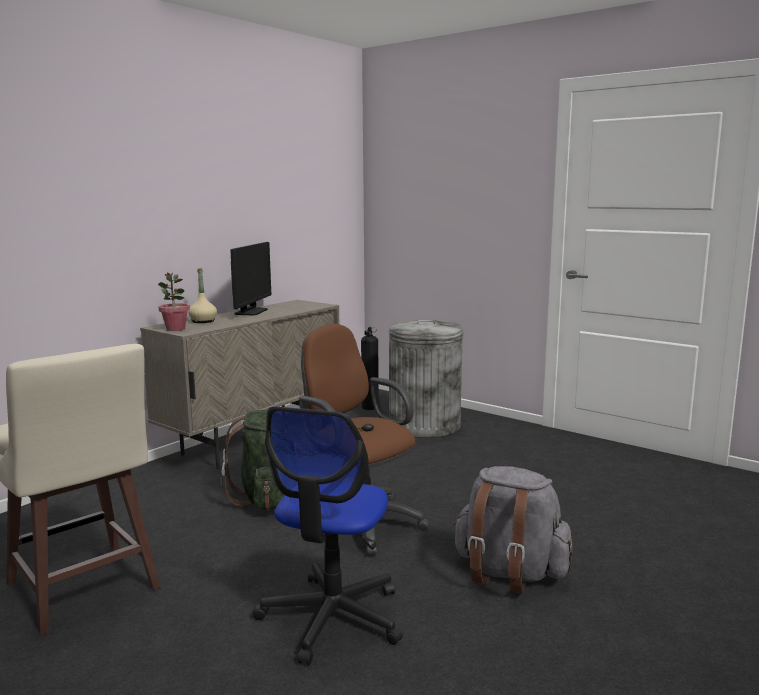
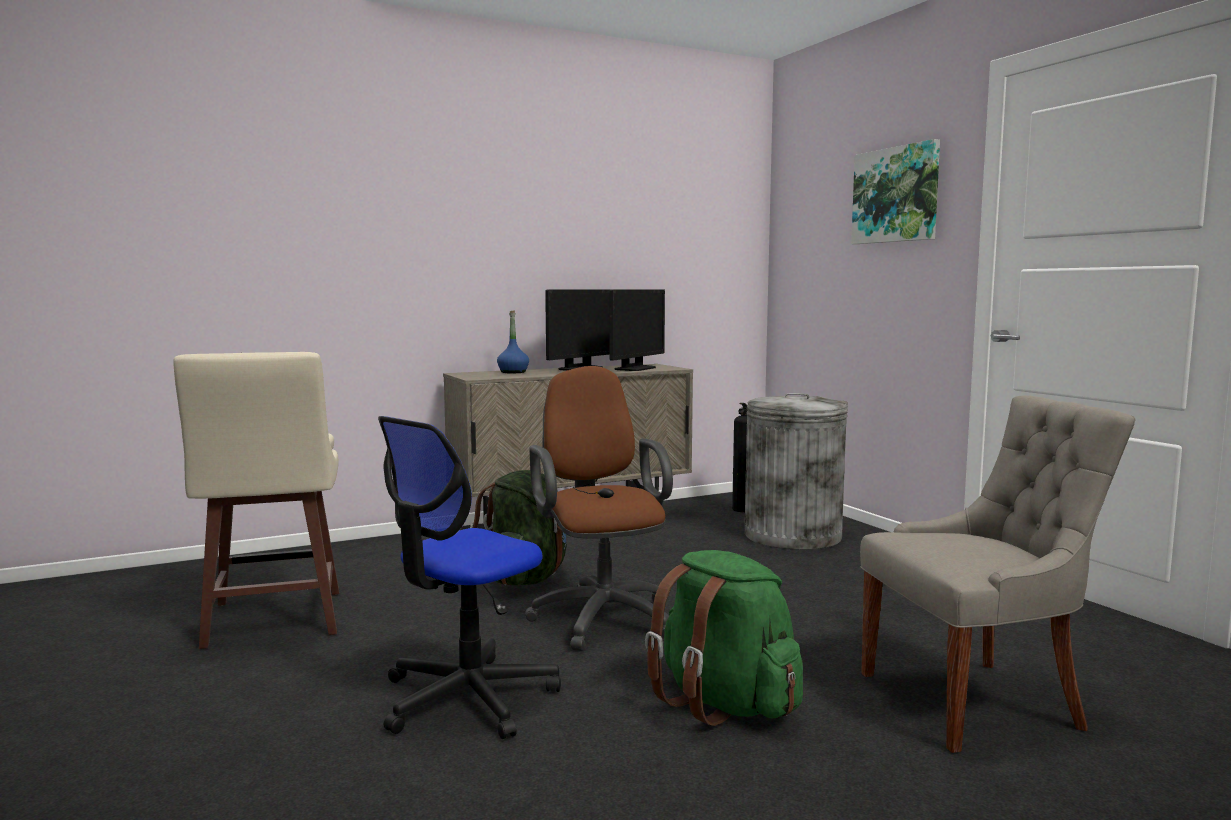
camera: 25 degrees right, 5 degrees down
(175, 329) = (471, 375): potted plant -> none
(203, 321) = (513, 372): beige bottle -> blue bottle
(294, 308) = (635, 368): none -> monitor
(482, 168) = (896, 195): none -> picture
(509, 573) = (724, 703): grey backpack -> green backpack
(643, 533) = (975, 701): none -> grey chair

